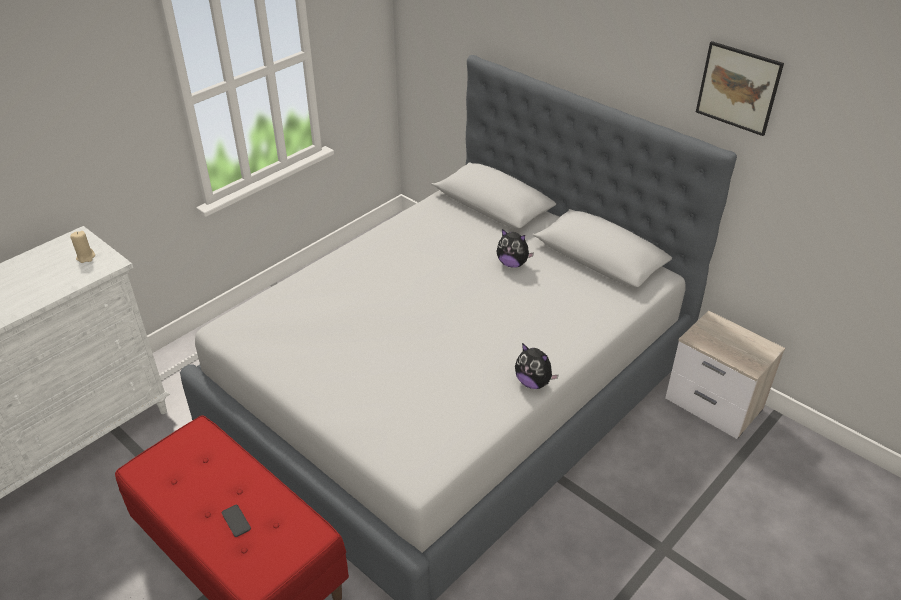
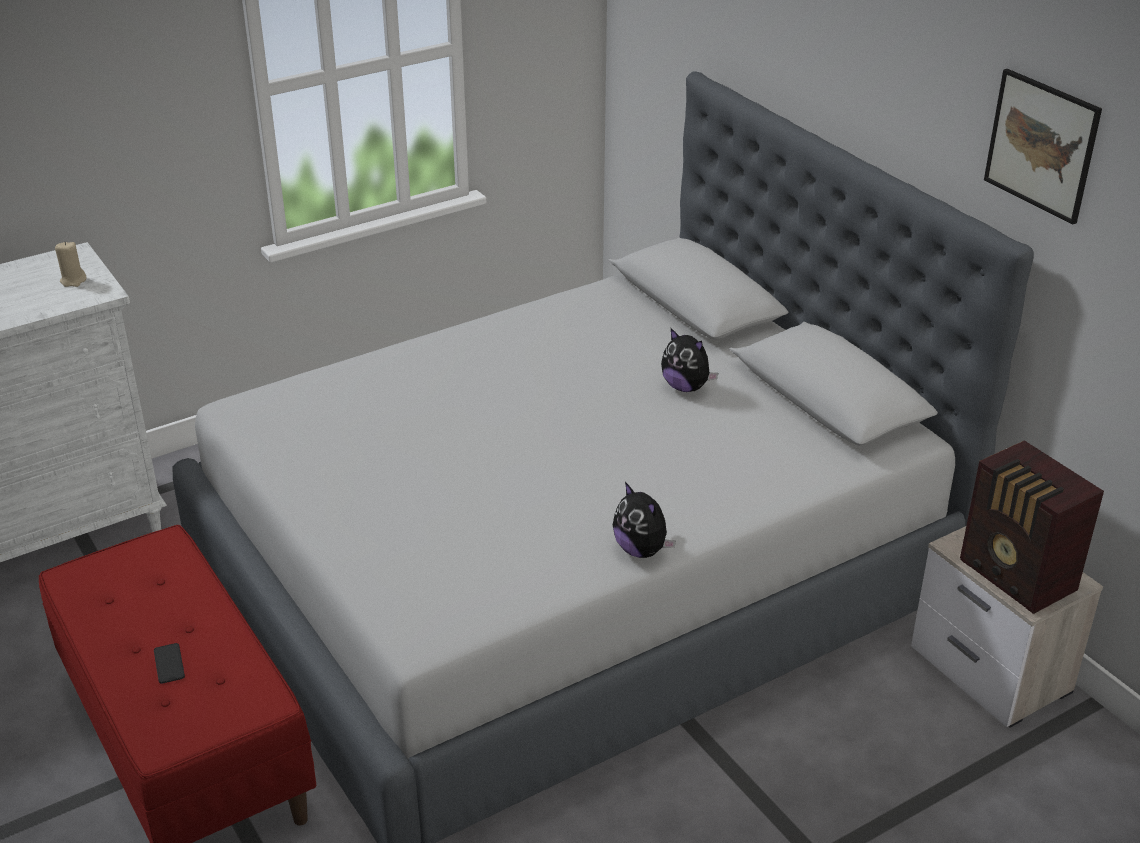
camera: 15 degrees right, 5 degrees down
(737, 351) = (1017, 578): none -> radio

